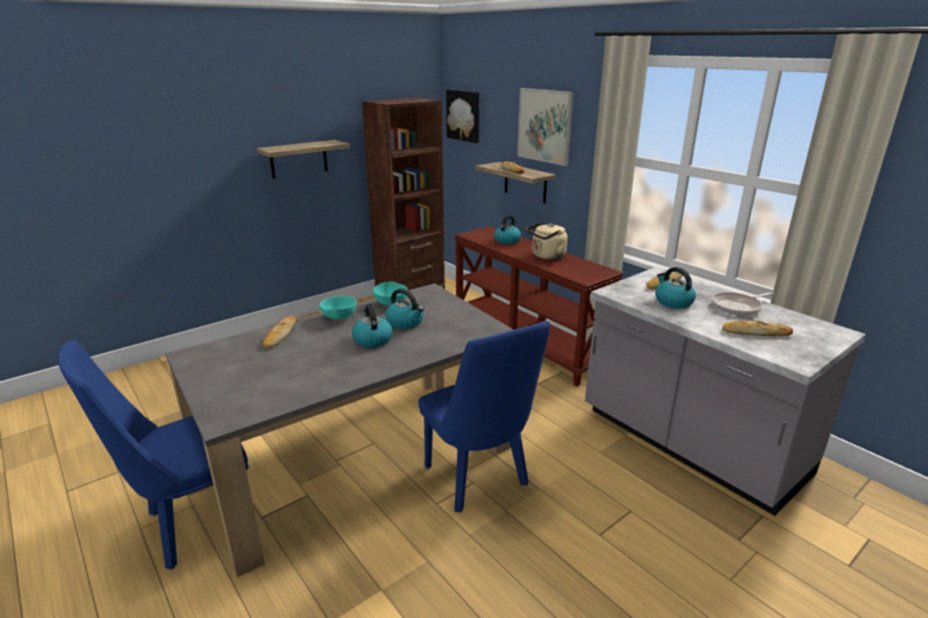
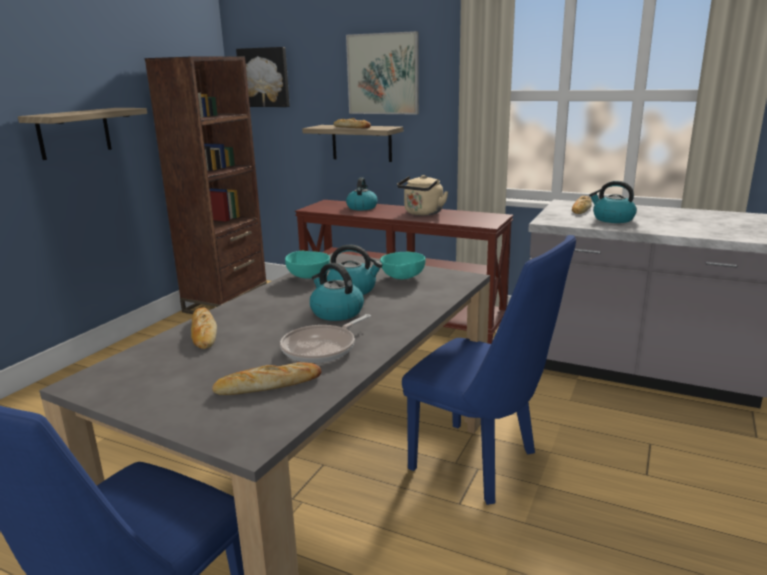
camera: 25 degrees left, 5 degrees down
(338, 318) = (261, 301): turquoise bowl -> turquoise bowl (402, 278)
(738, 307) = (669, 214): frying pan -> frying pan (322, 348)
(755, 332) = (713, 227): bread -> bread (268, 385)

